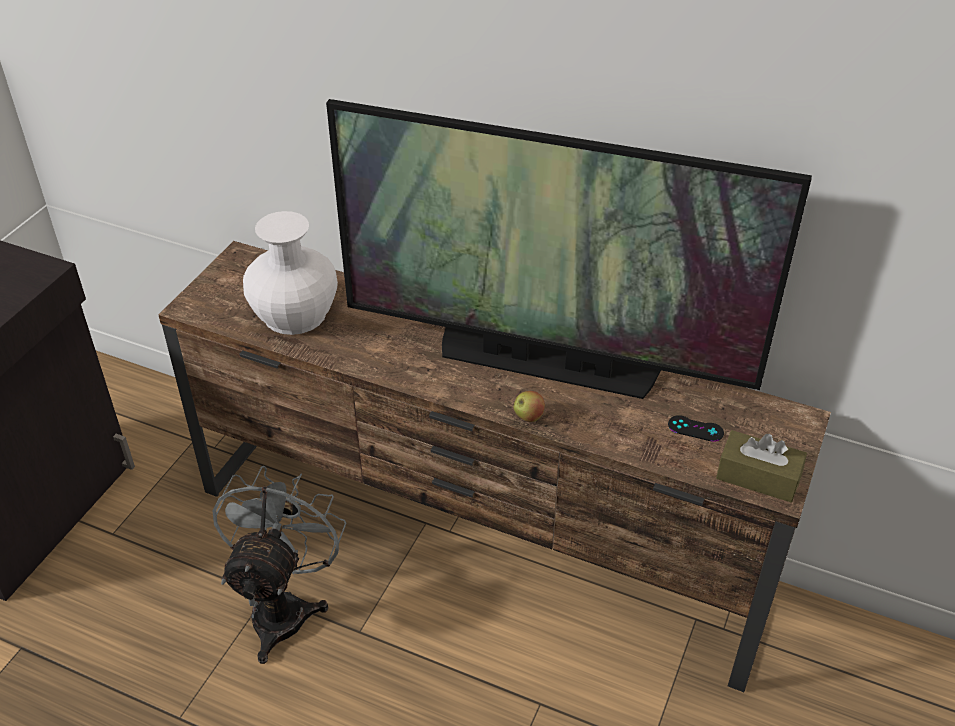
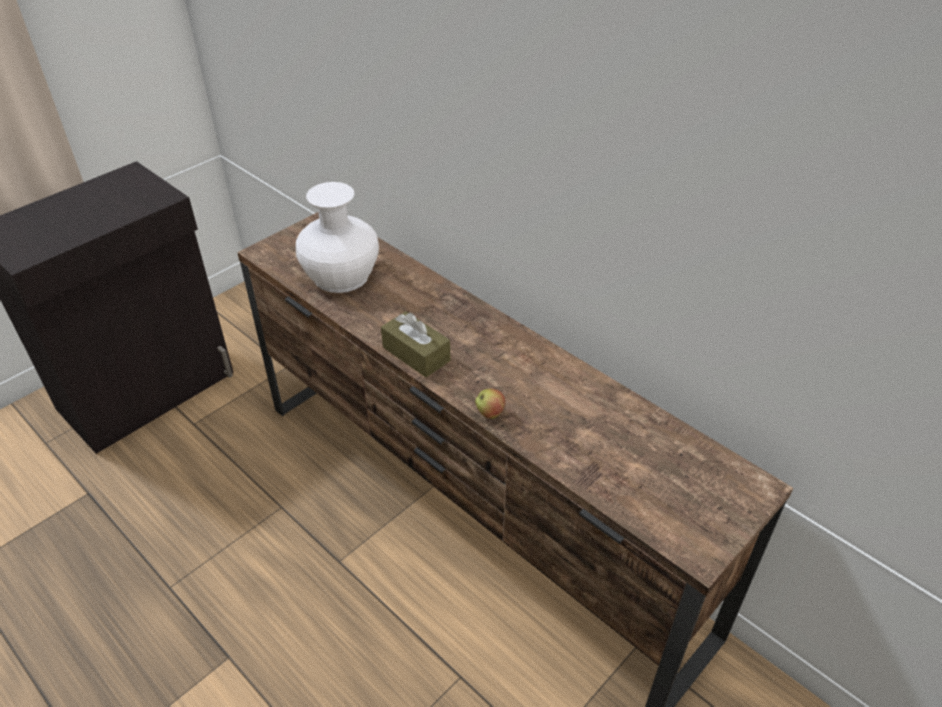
camera: 20 degrees right, 0 degrees up
(284, 607) = (290, 521): grey fan -> none
(546, 363) = (531, 368): television -> none
(695, 429) = (643, 467): black game controller -> none
(758, 477) = (684, 532): brown tissue box -> brown tissue box (416, 354)

